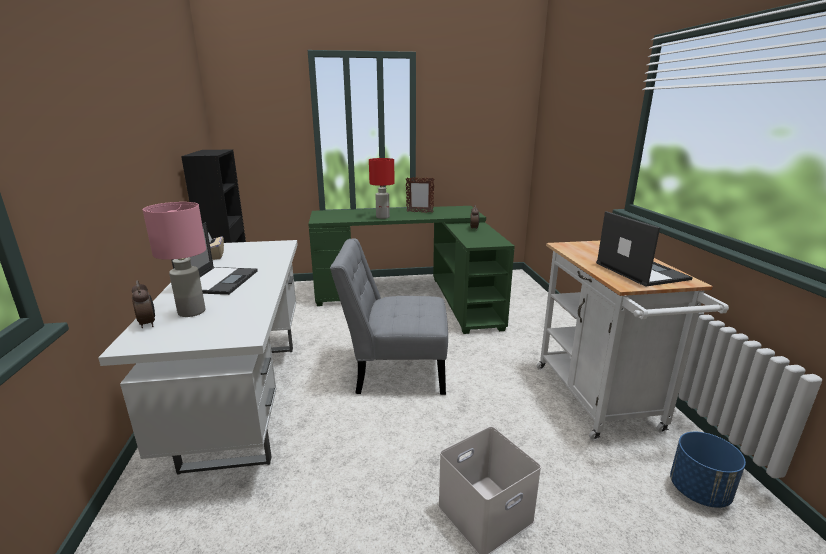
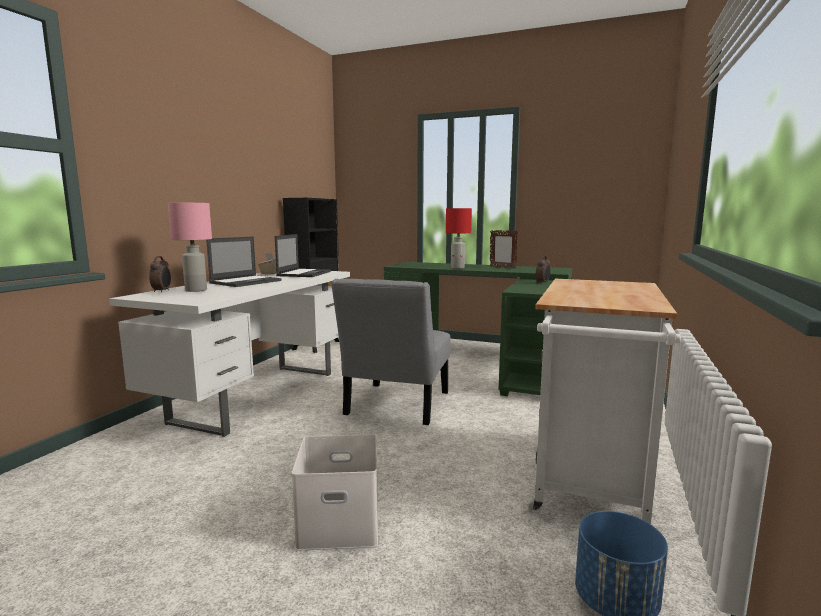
camera: 30 degrees right, 10 degrees down
(395, 370) = (395, 406): grey chair -> grey chair turned 105 degrees counterclockwise
(640, 271) = (608, 297): laptop -> laptop (304, 273)

